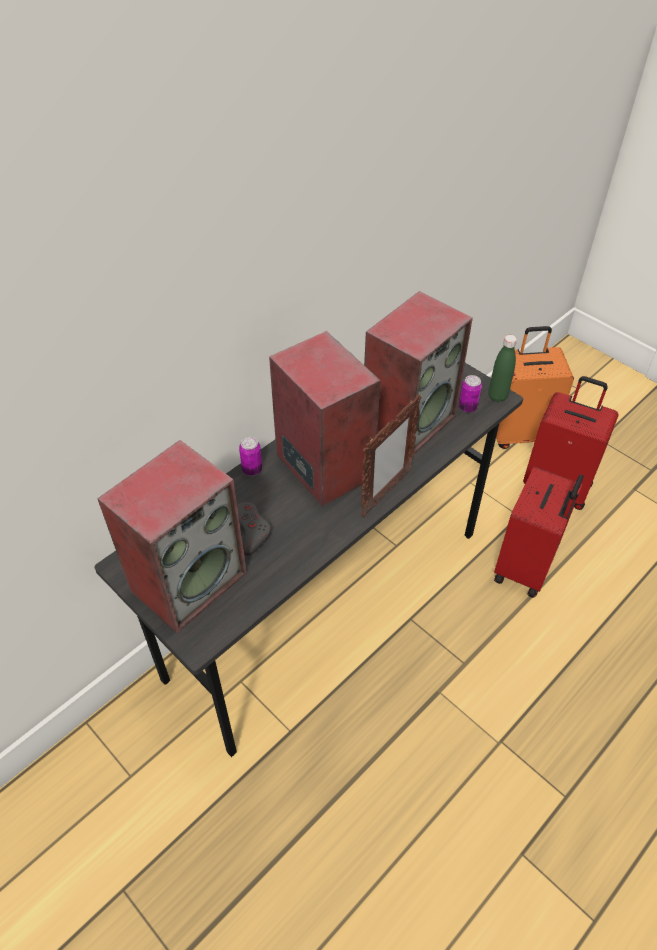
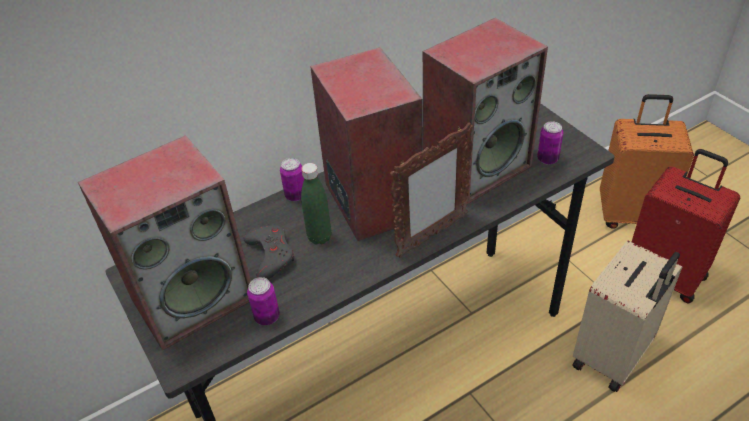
camera: 15 degrees right, 5 degrees down
(262, 588) = (267, 317): none -> can
(497, 396) = (584, 151): green bottle -> green bottle (319, 237)
(526, 567) = (613, 357): red suitcase -> beige suitcase

